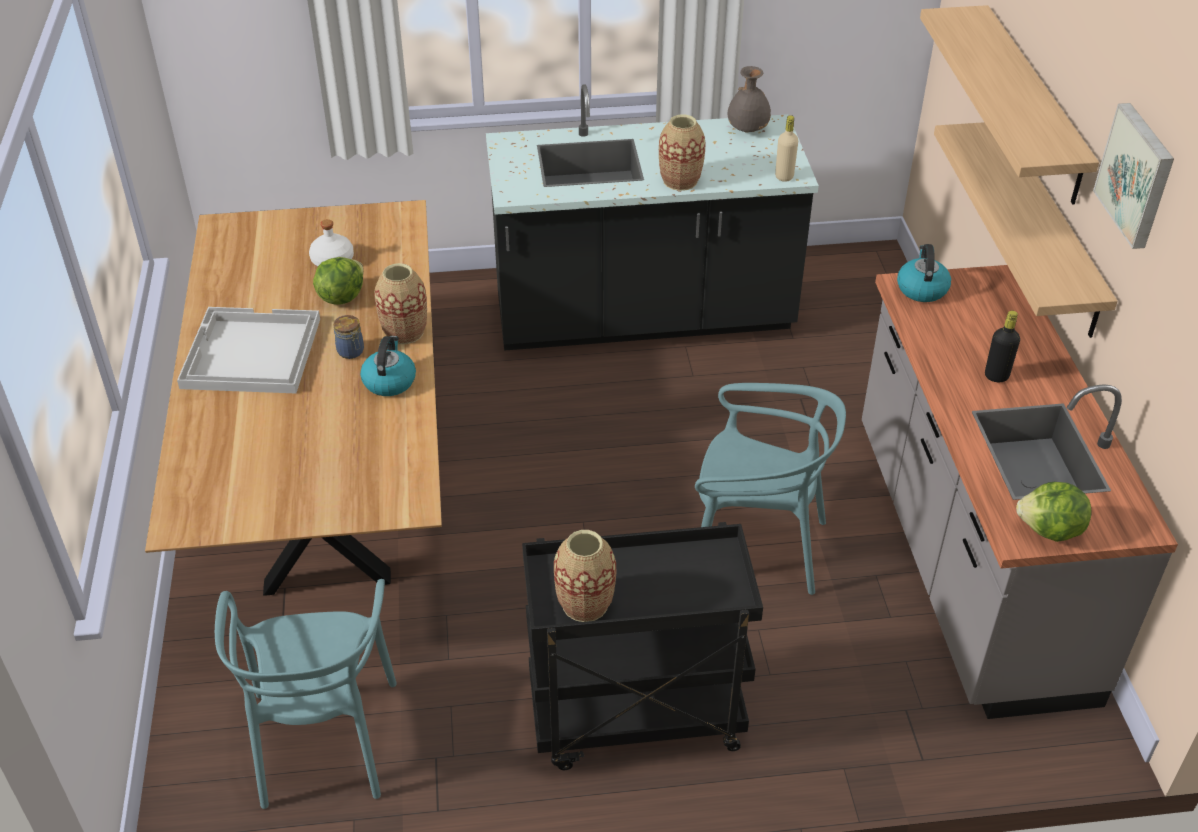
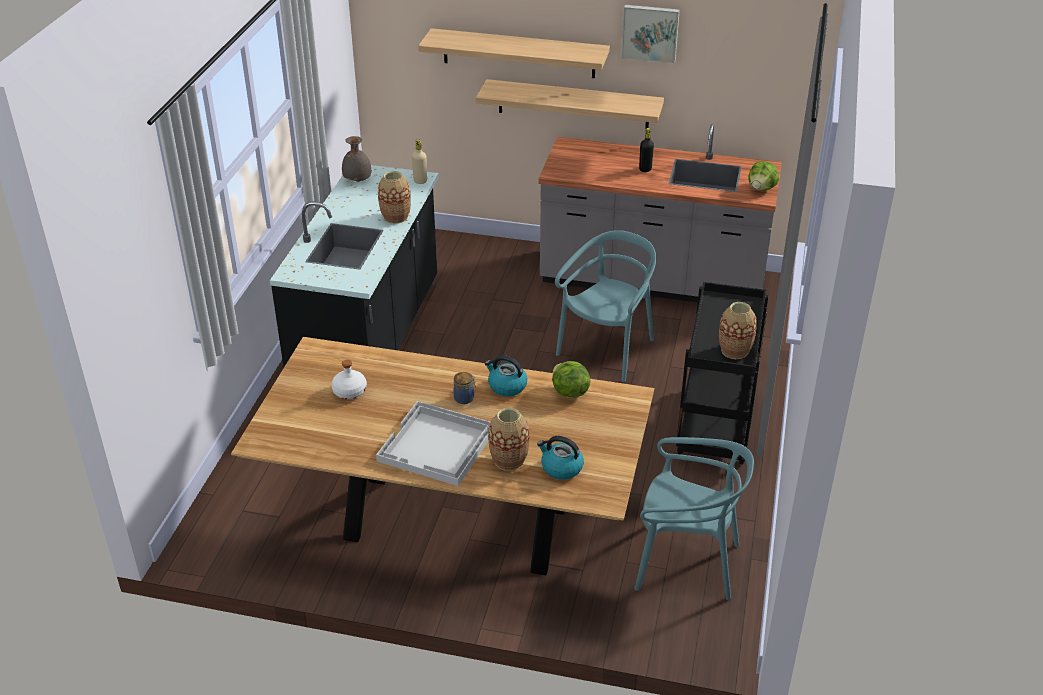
camera: 70 degrees left, 5 degrees down
(341, 296) = (397, 393): lettuce -> lettuce (569, 392)
(404, 332) = (457, 371): vase -> vase (509, 460)
(921, 288) = (560, 169): kettle -> kettle (561, 468)

